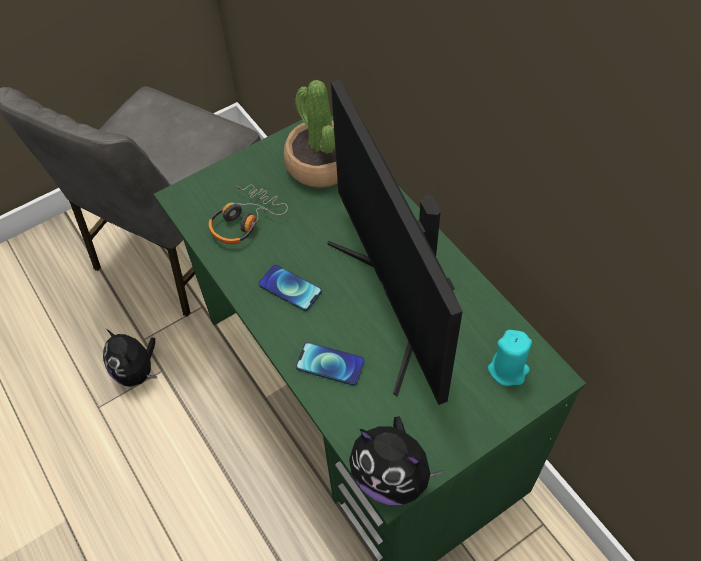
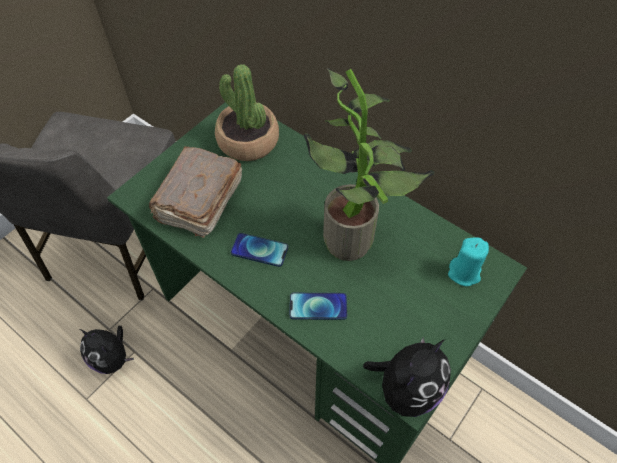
camera: 20 degrees left, 0 degrees up
(245, 220) = (198, 202): headphones -> brown book
(392, 476) = (406, 388): plush toy -> plush toy turned 60 degrees counterclockwise
(398, 301) = (355, 239): monitor -> potted plant

